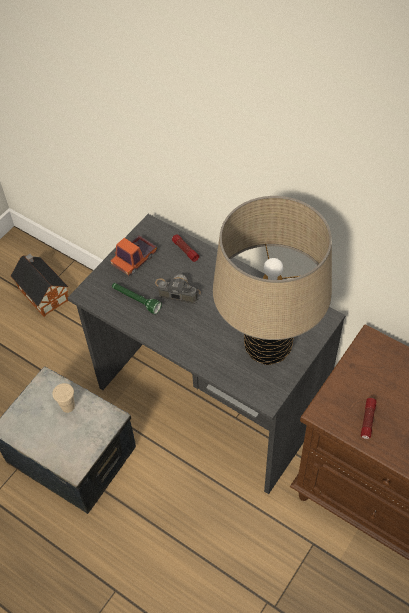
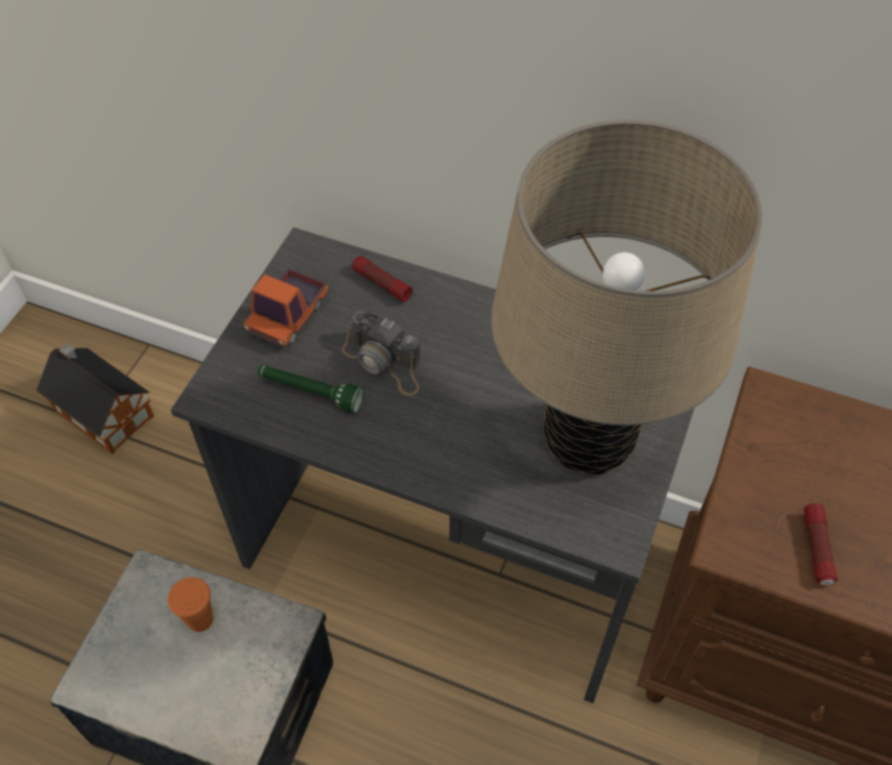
camera: 15 degrees left, 0 degrees up
(68, 406) = (200, 619): beige cup -> orange cup
(176, 291) = (385, 362): camera -> camera turned 150 degrees counterclockwise

